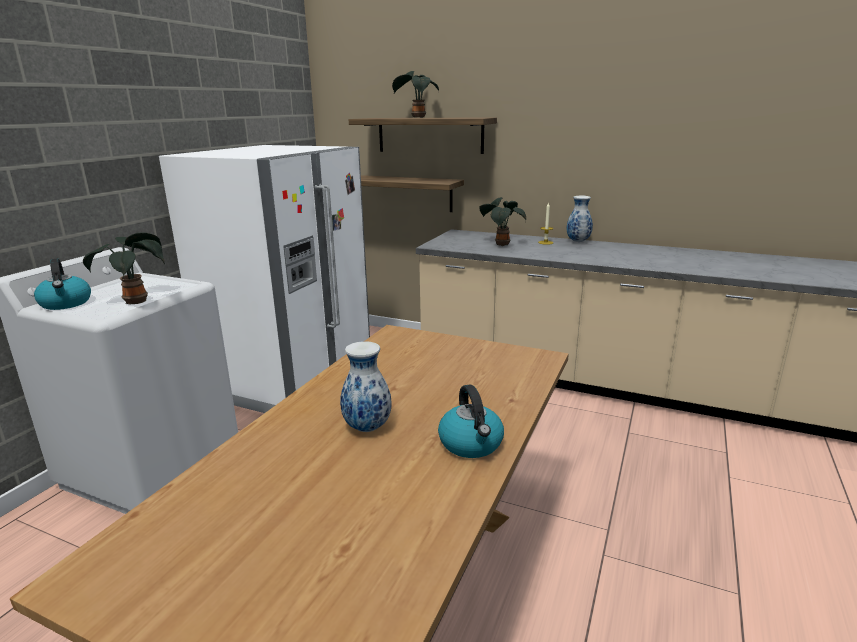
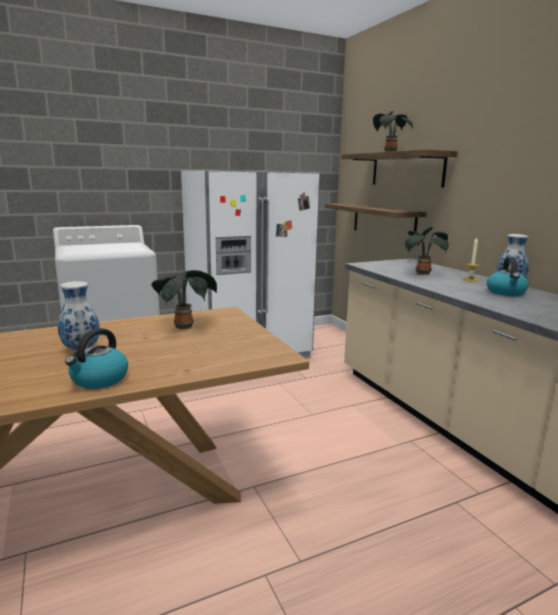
camera: 40 degrees right, 5 degrees down
(66, 303) = (74, 247): kettle -> kettle (506, 292)
(138, 301) = (99, 251): potted plant -> potted plant (186, 326)

